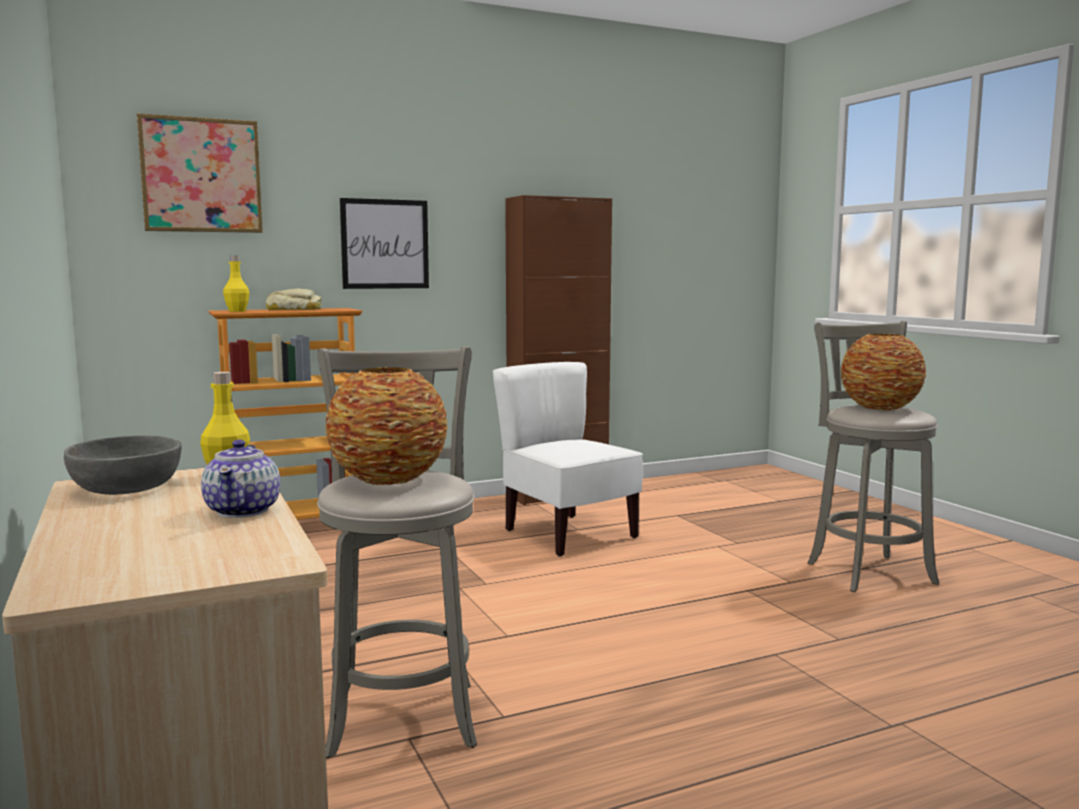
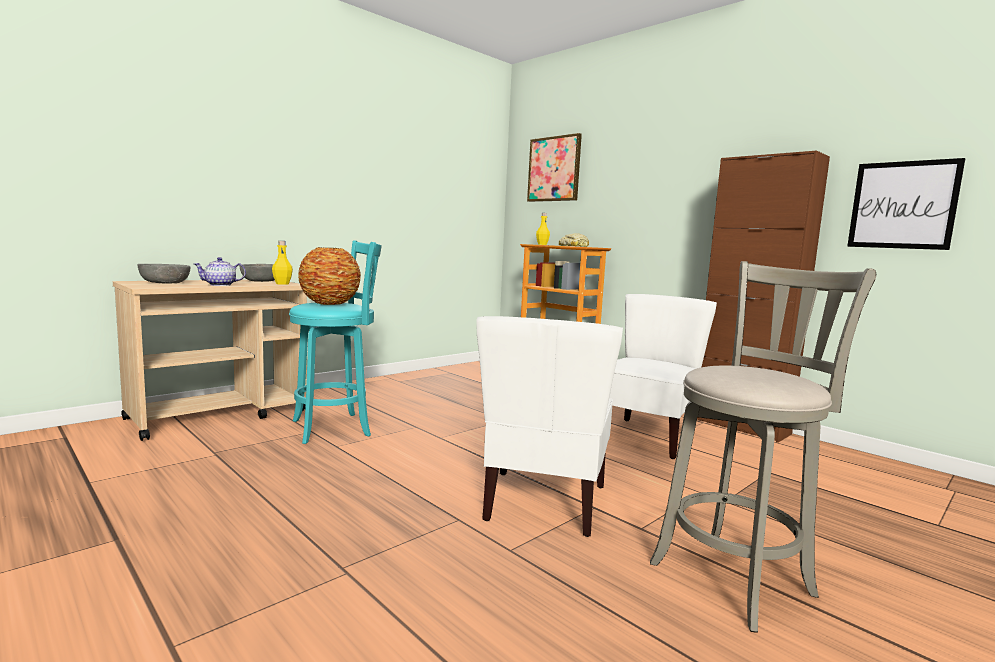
camera: 70 degrees right, 0 degrees up
(140, 555) = (165, 282): none -> grey bowl
(385, 244) = (643, 205): picture -> picture (902, 205)
(403, 713) = (336, 427): grey stool -> turquoise stool
(735, 609) = (543, 502): none -> white chair
(879, 407) = (761, 373): vase -> none

